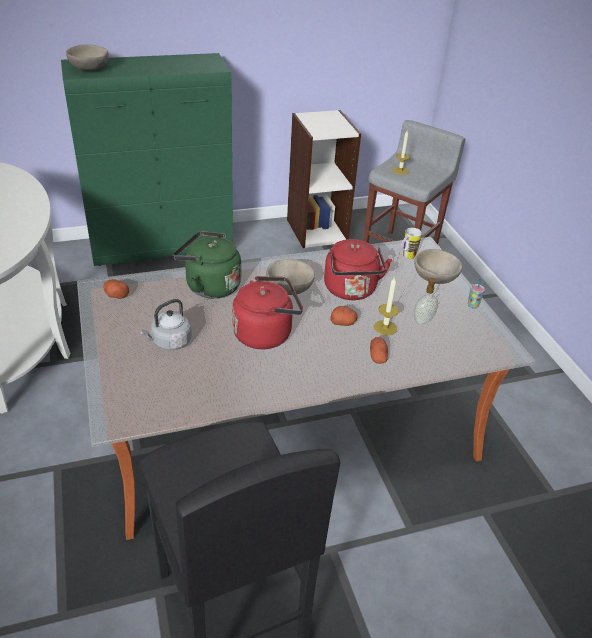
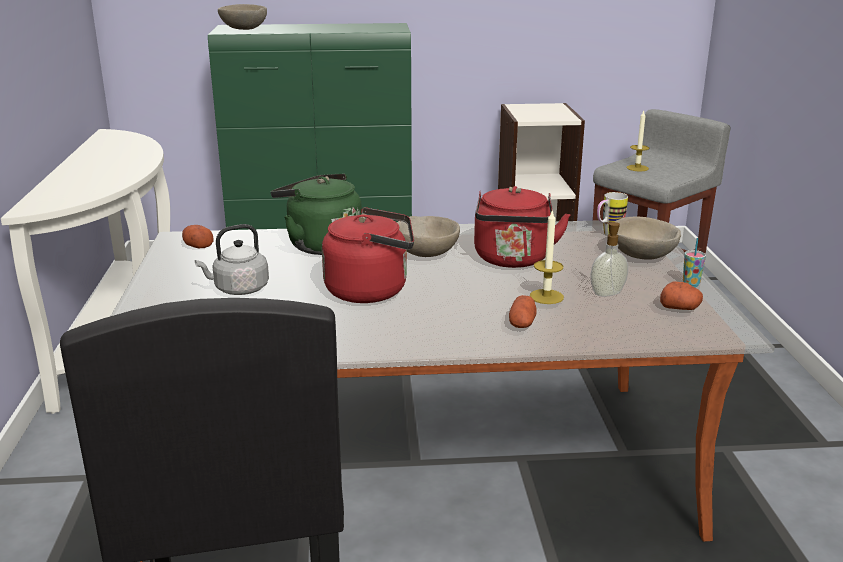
camera: 15 degrees right, 15 degrees down
(343, 322) = (487, 288): potato -> potato (680, 308)

